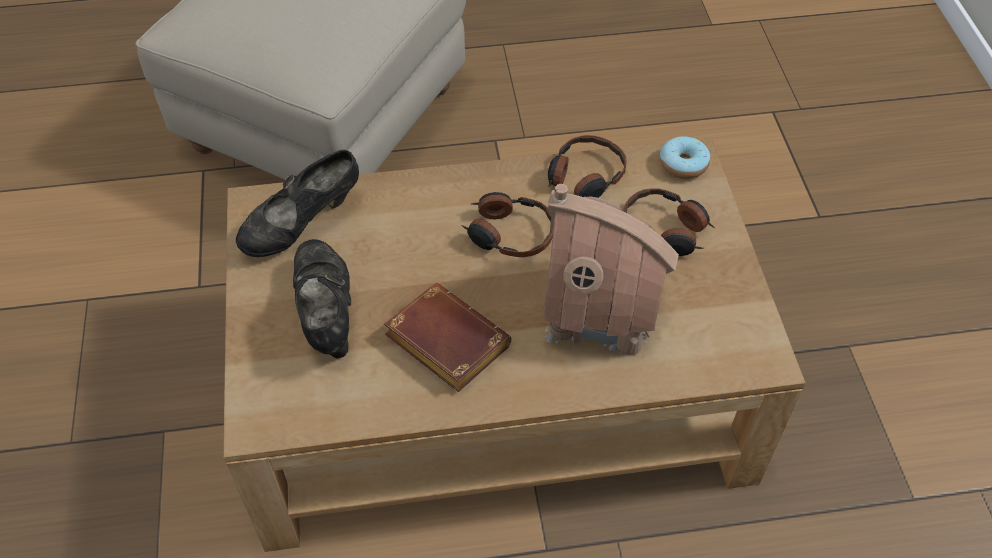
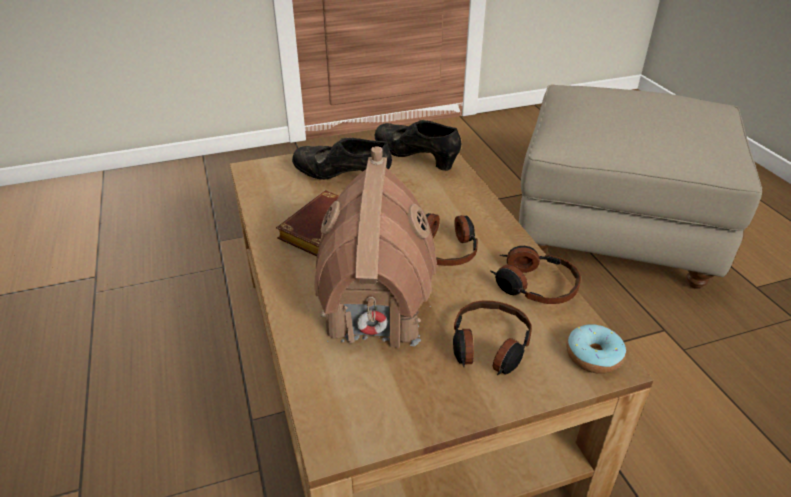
camera: 80 degrees right, 15 degrees down
(326, 313) = (342, 179): black shoe -> black shoe turned 135 degrees counterclockwise

